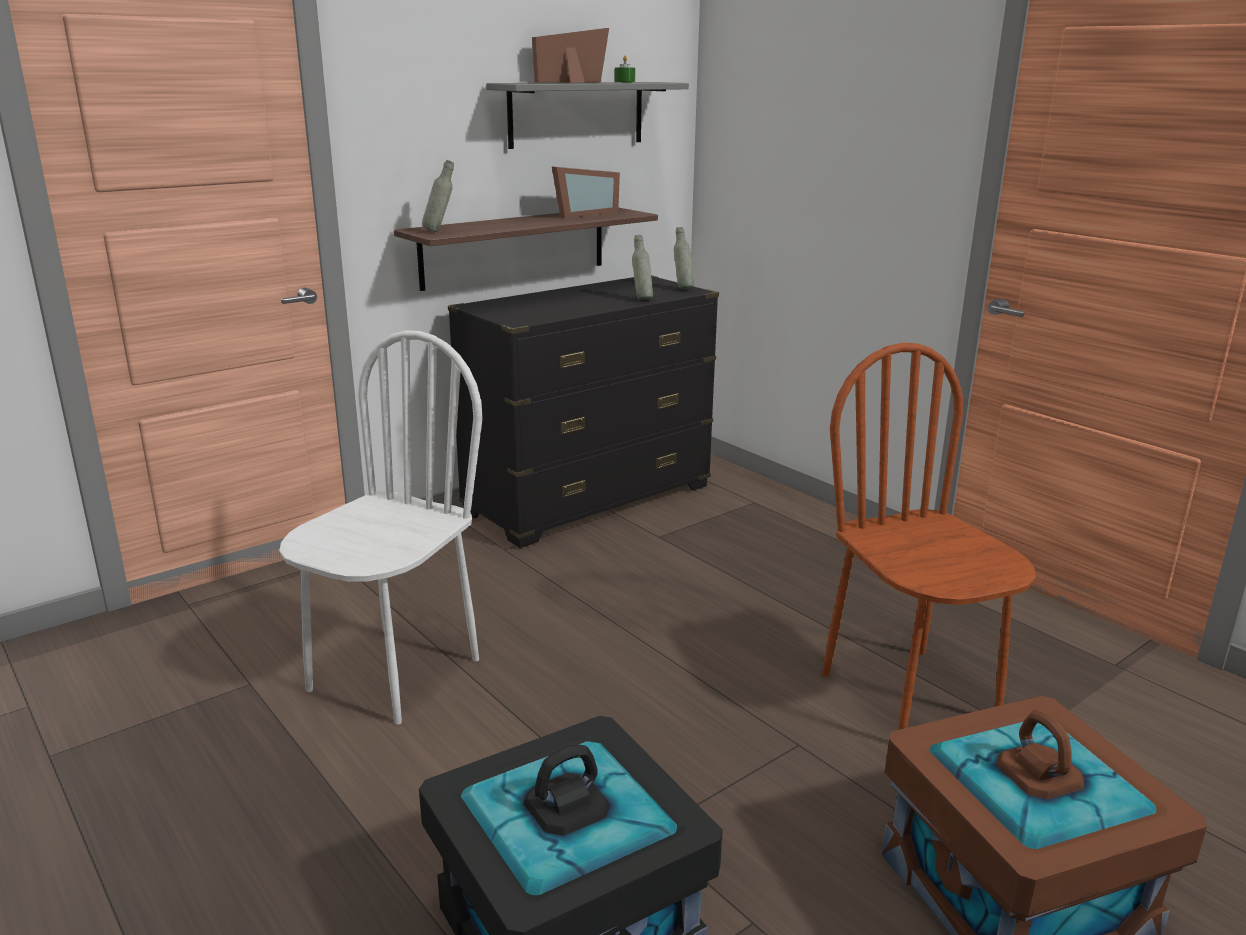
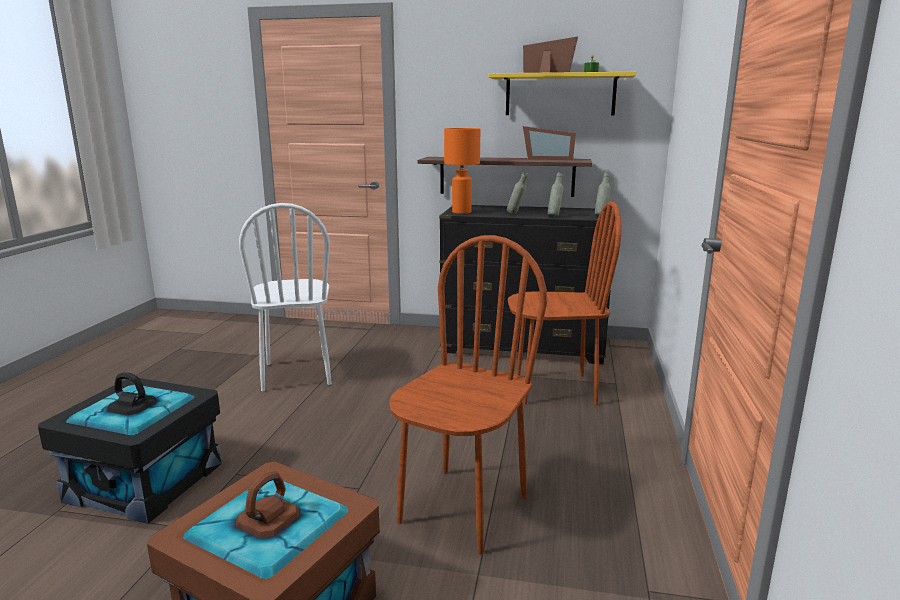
camera: 50 degrees right, 5 degrees down
(393, 674) = (296, 374): white chair -> white chair turned 90 degrees clockwise
(439, 231) = (438, 158): grey bottle -> grey bottle (516, 214)
(520, 318) = (461, 212): none -> orange table lamp
(576, 114) = (560, 94): grey shelf -> yellow shelf
(722, 534) = (555, 389): none -> brown chair

